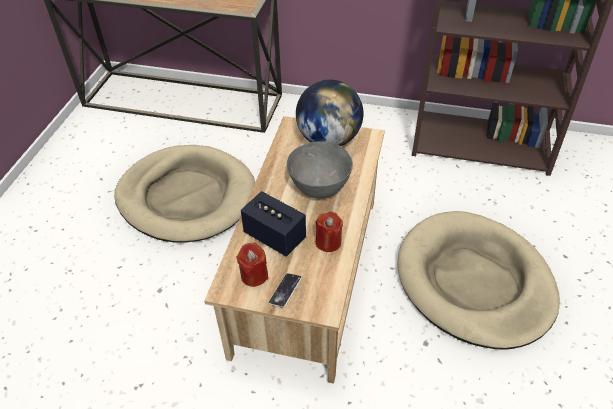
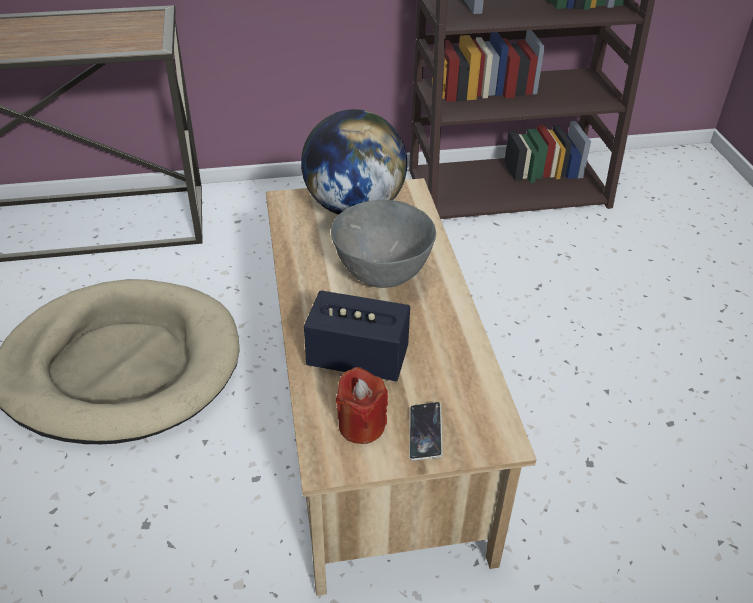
camera: 25 degrees left, 5 degrees down
(328, 242) = (443, 344): red candle -> none
(474, 282) = (602, 362): beige dog bed -> none

